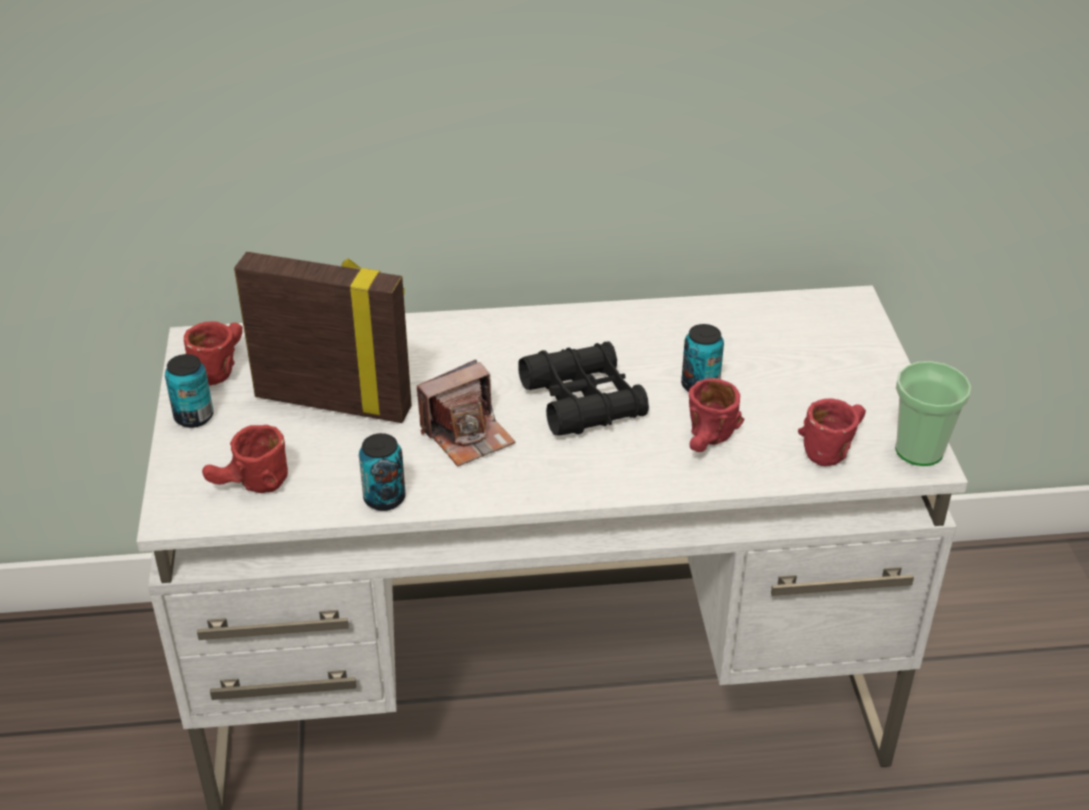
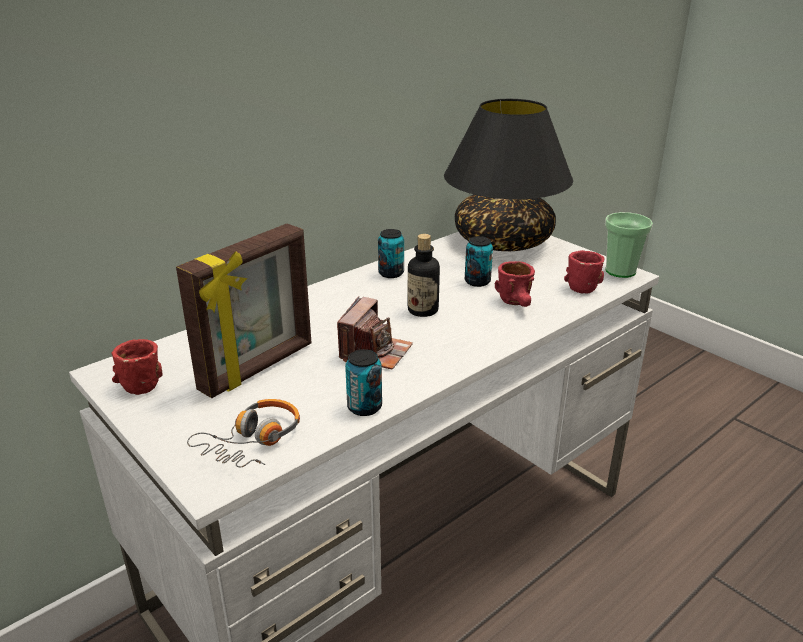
camera: 35 degrees left, 10 degrees down
(194, 417) = (154, 417): can -> can (391, 273)
(249, 486) = (253, 441): red mug -> headphones
(334, 401) = (258, 368): picture frame -> picture frame turned 150 degrees clockwise
(583, 401) = (423, 310): black binoculars -> bottle
(816, 331) = (502, 241): none -> black table lamp

